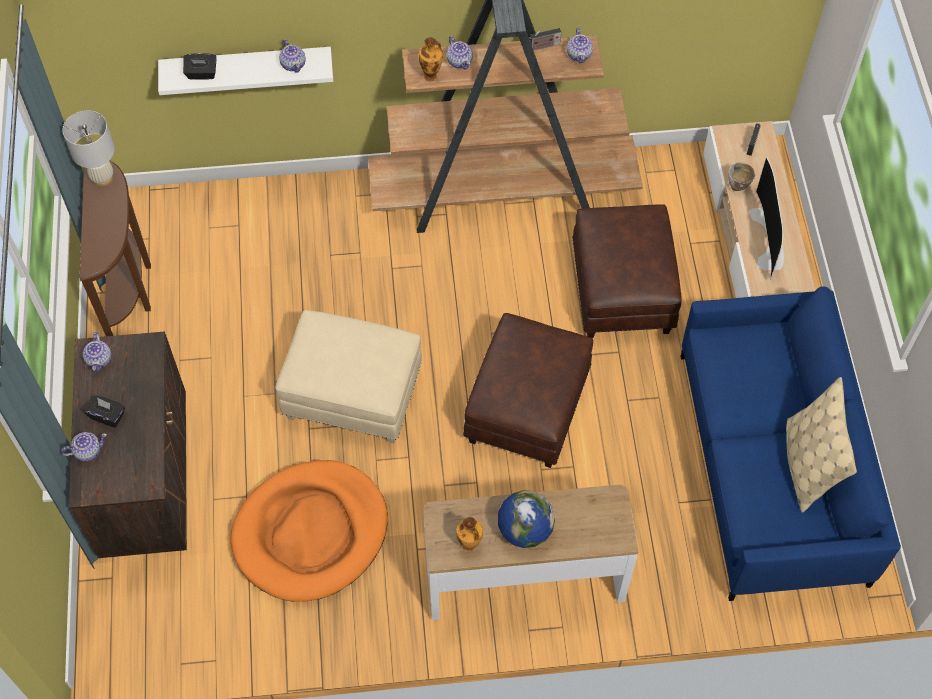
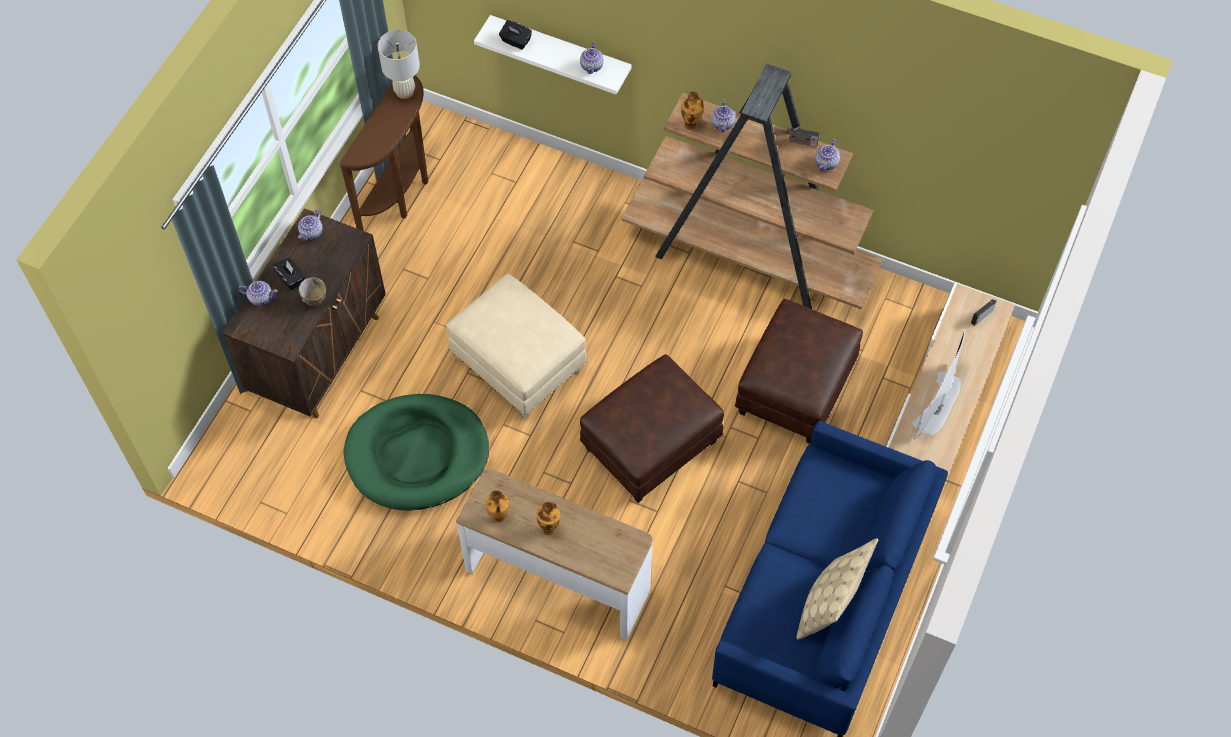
camera: 30 degrees right, 0 degrees up
(311, 533) = (417, 455): orange dog bed -> green dog bed
(525, 530) = (549, 529): globe -> vase
(737, 187) = (942, 347): bowl -> bowl (314, 302)

